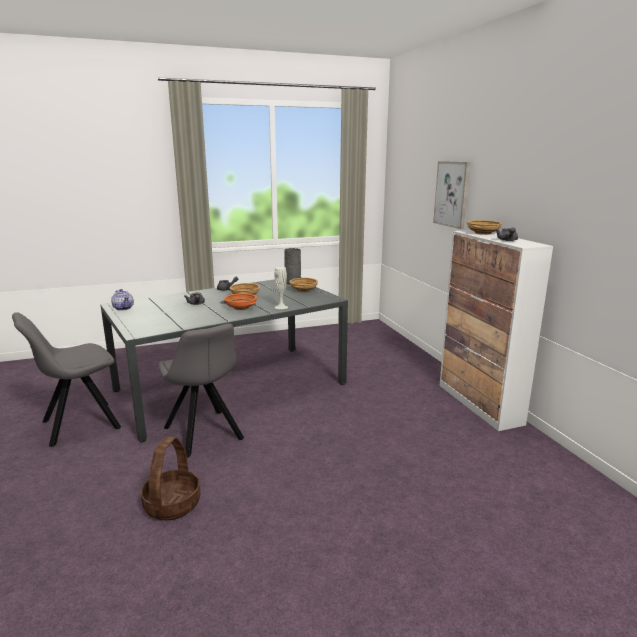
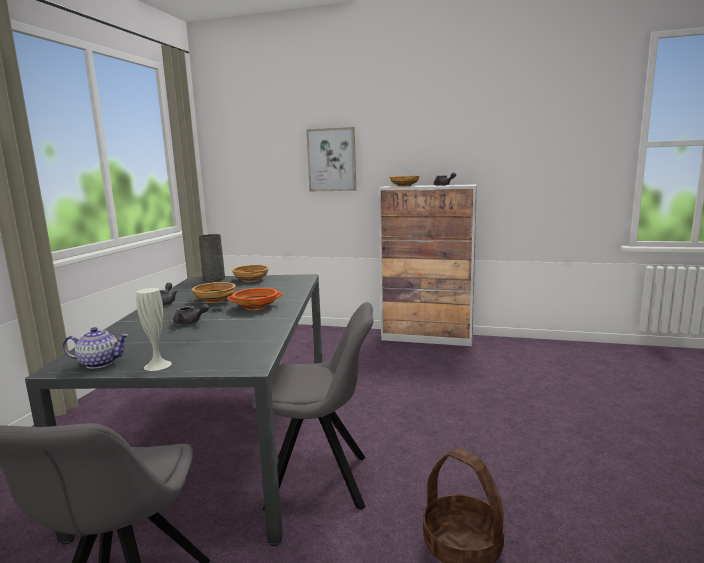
camera: 55 degrees left, 5 degrees down
(281, 307) = (291, 294): white vase -> white vase (157, 365)

